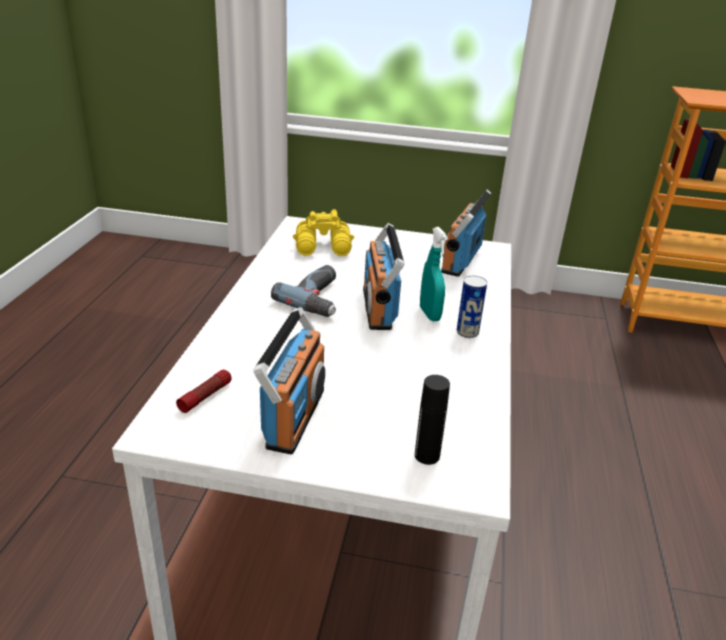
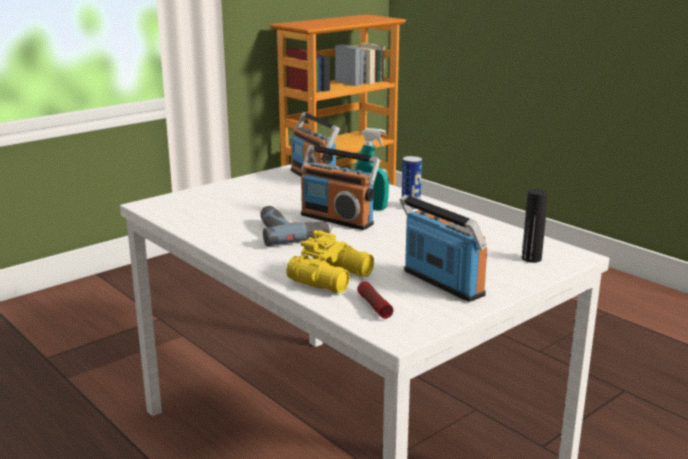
camera: 50 degrees left, 10 degrees down
(324, 247) = (209, 208): yellow binoculars -> yellow binoculars (333, 278)

